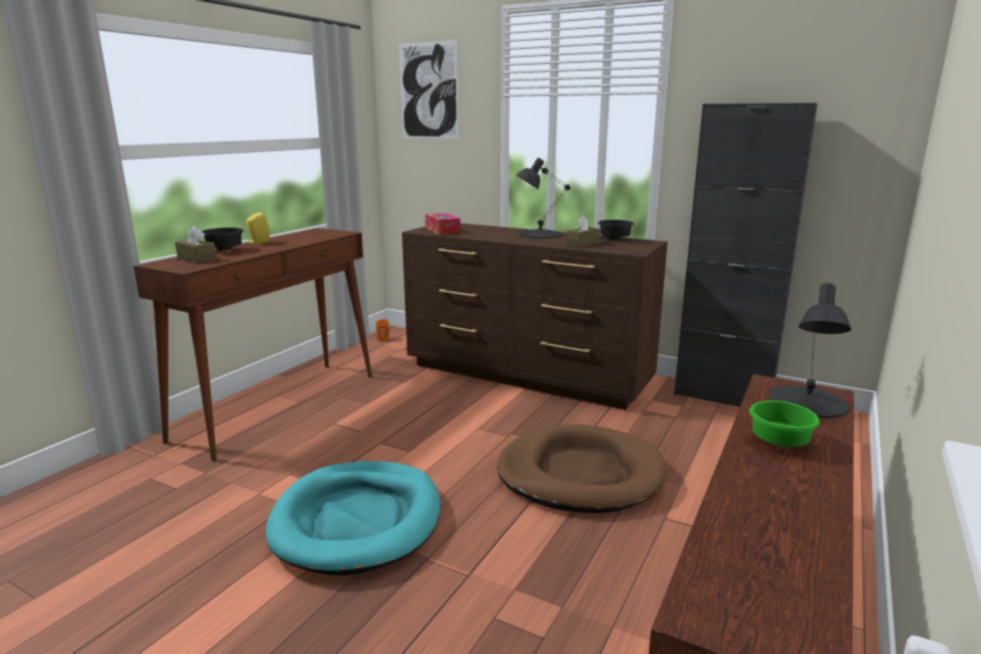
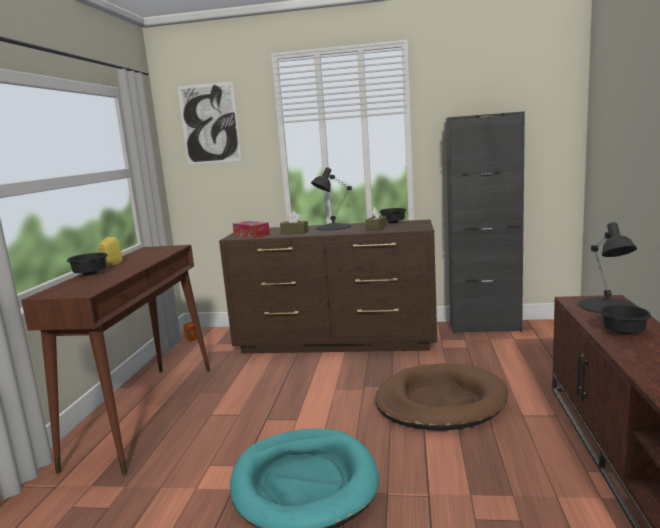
camera: 20 degrees left, 5 degrees down
(197, 258) = (77, 284): brown tissue box -> brown tissue box (294, 232)
(780, 443) = (625, 332): green bowl -> black bowl

